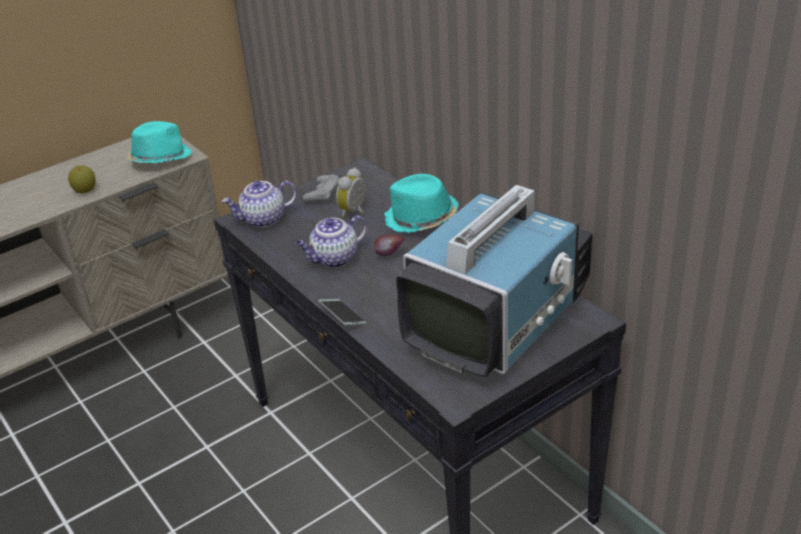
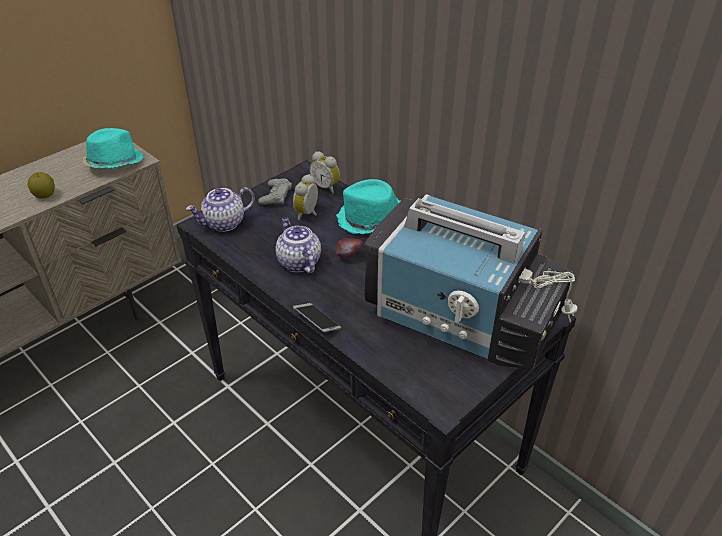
camera: 10 degrees left, 5 degrees up
(334, 259) = (298, 262): teapot -> teapot turned 105 degrees clockwise
(380, 185) = (326, 187): none -> alarm clock
(499, 318) = (463, 317): television -> television turned 90 degrees clockwise

